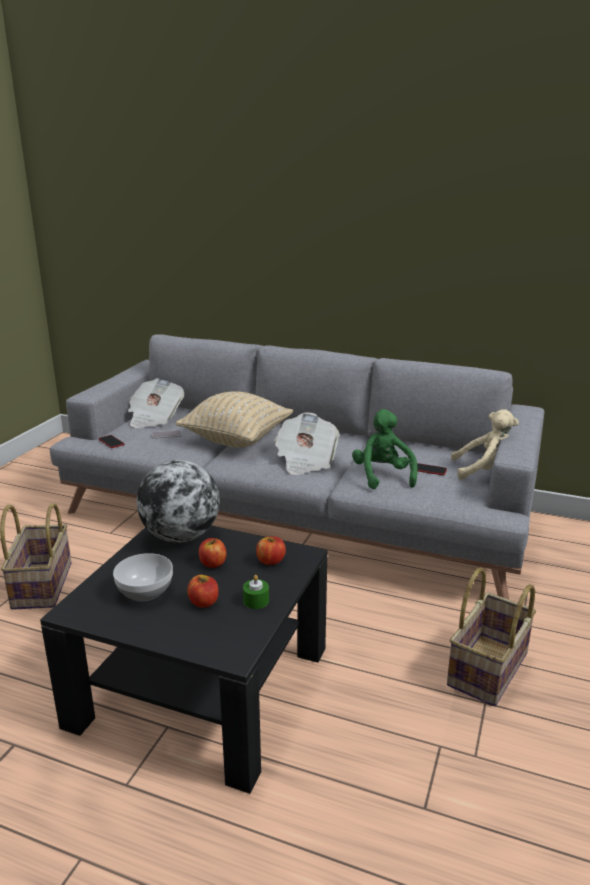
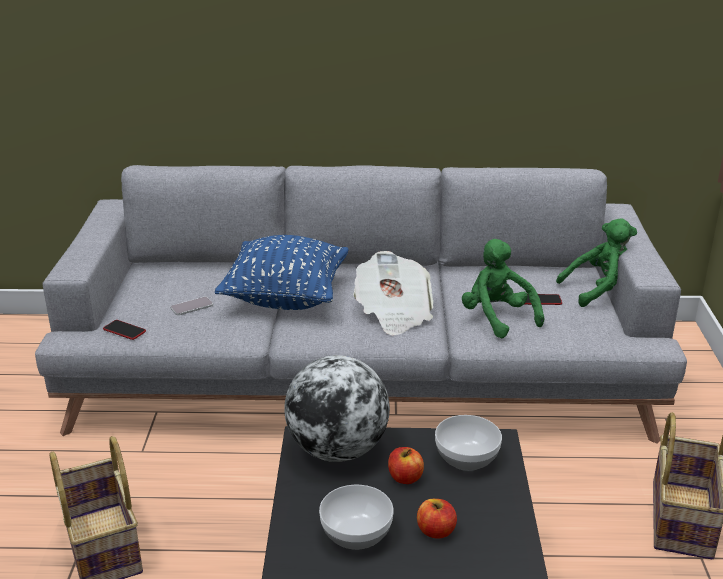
camera: 20 degrees left, 5 degrees up
(154, 418) = (154, 283): newspaper -> none
(236, 440) = (286, 298): beige pillow -> blue pillow
(256, 601) = (492, 514): green candle -> none
(270, 561) = (467, 458): apple -> bowl
(484, 470) = (598, 290): beige plush toy -> green plush toy

